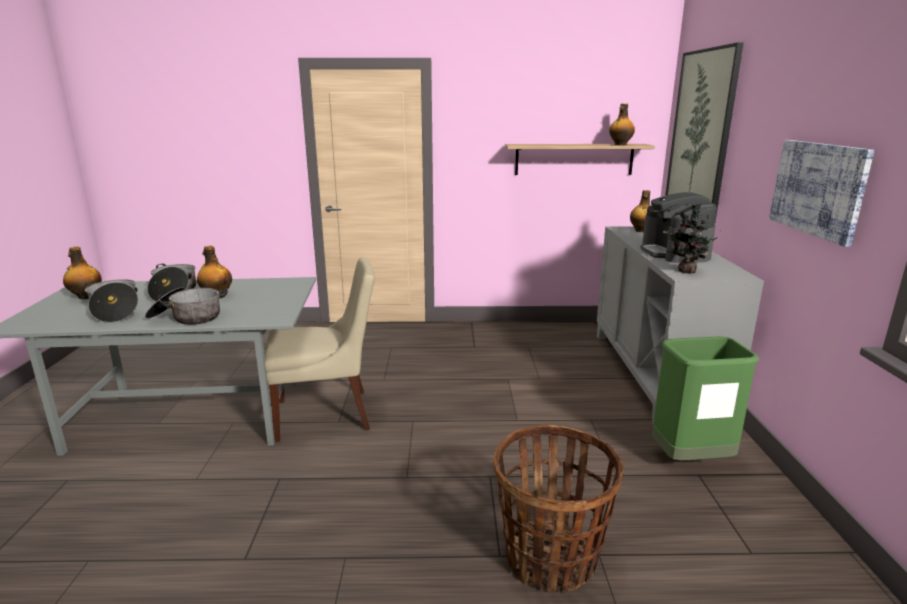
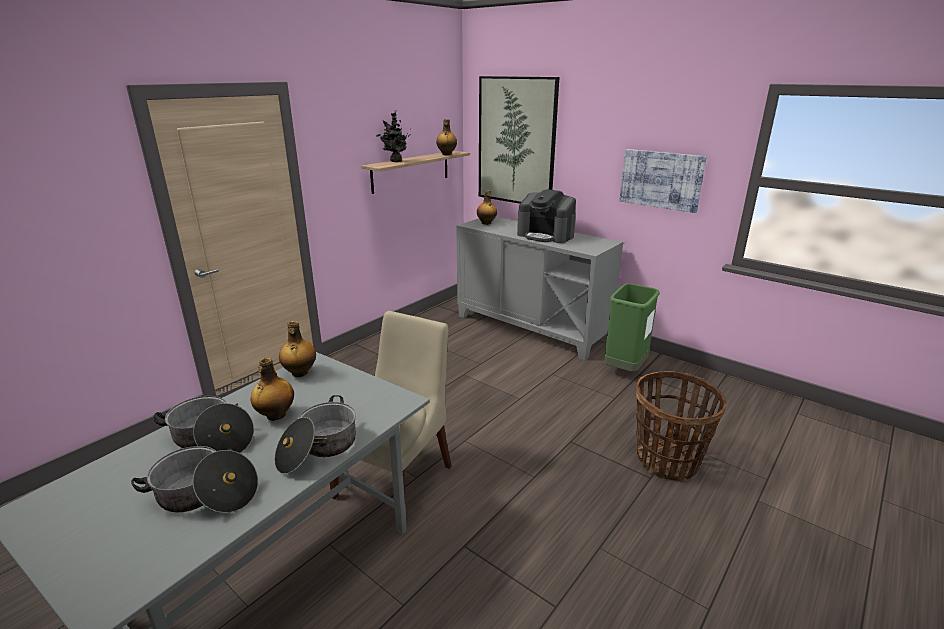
camera: 50 degrees left, 5 degrees up
(86, 297) = (91, 511): bottle -> bottle (299, 373)
(685, 271) = (583, 247): potted plant -> potted plant (395, 161)

